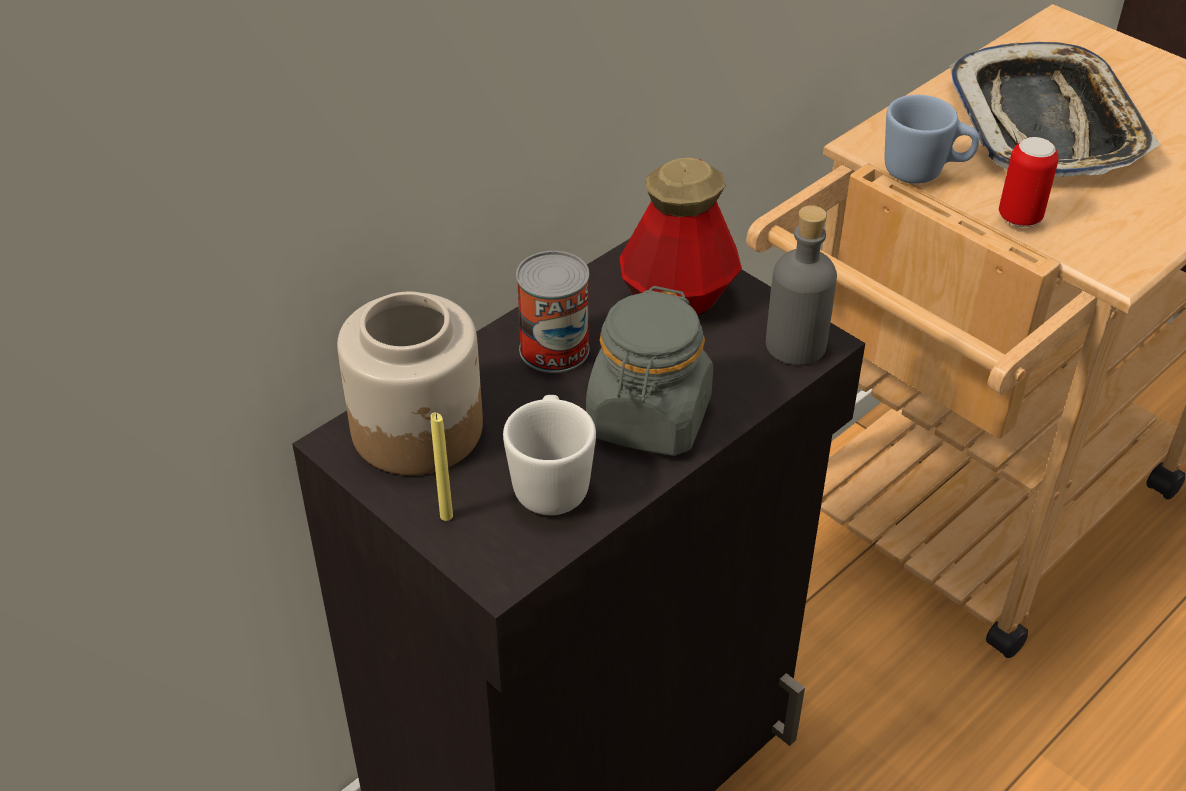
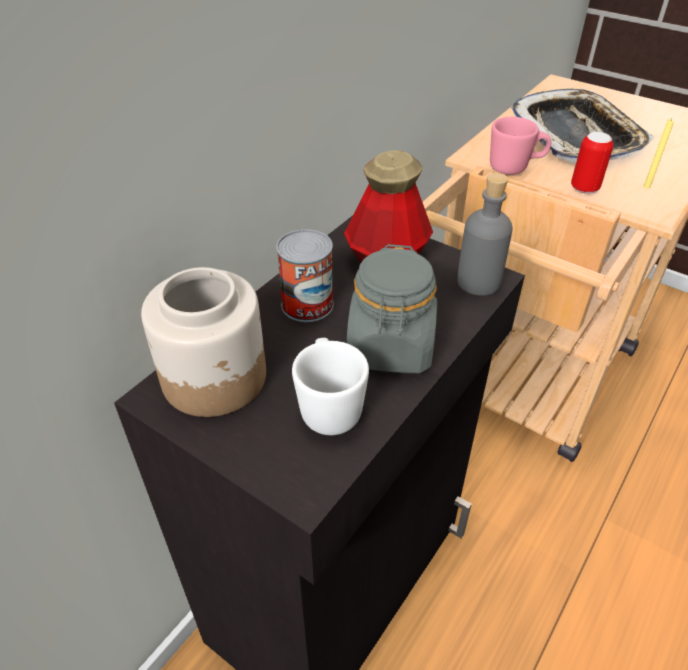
camera: 10 degrees left, 0 degrees up
(446, 516) = (251, 447): yellow candle -> yellow candle (647, 186)
(924, 172) = (515, 168): blue mug -> pink mug

